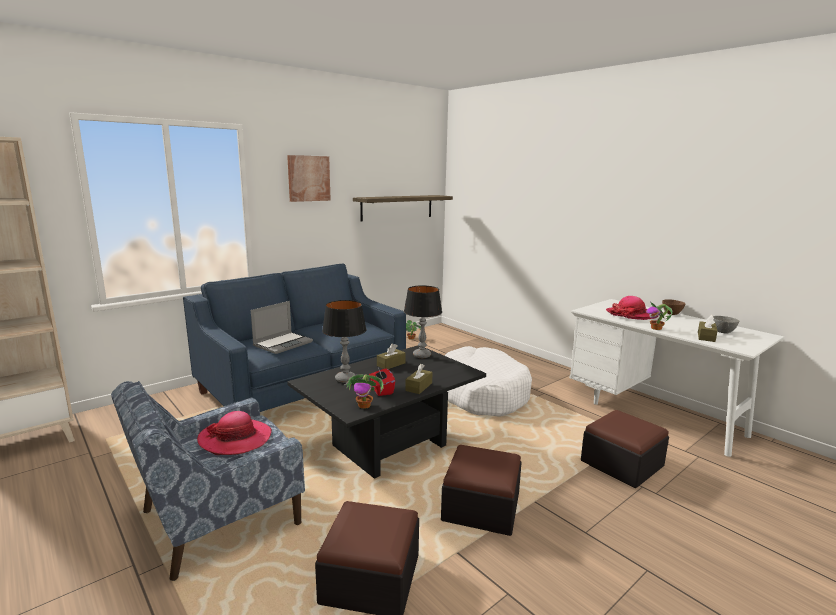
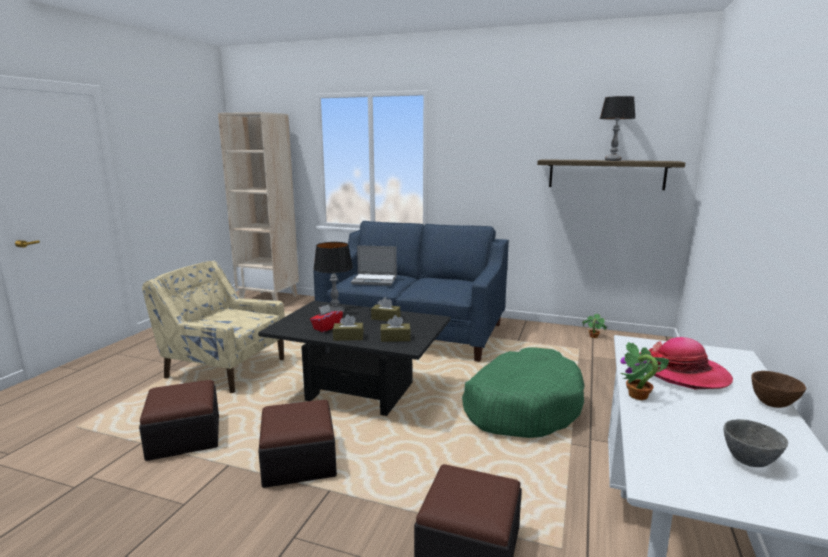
camera: 60 degrees right, 0 degrees up
(218, 519) = (225, 368): blue armchair -> beige armchair
(235, 439) = (238, 319): hat -> none
(308, 178) = (489, 138): picture -> none
(364, 405) = (292, 329): potted plant -> none
(422, 355) = (423, 323): table lamp -> table lamp (612, 160)
(480, 393) = (522, 406): white dog bed -> green dog bed
(706, 337) = (673, 442): brown tissue box -> brown tissue box (395, 338)

